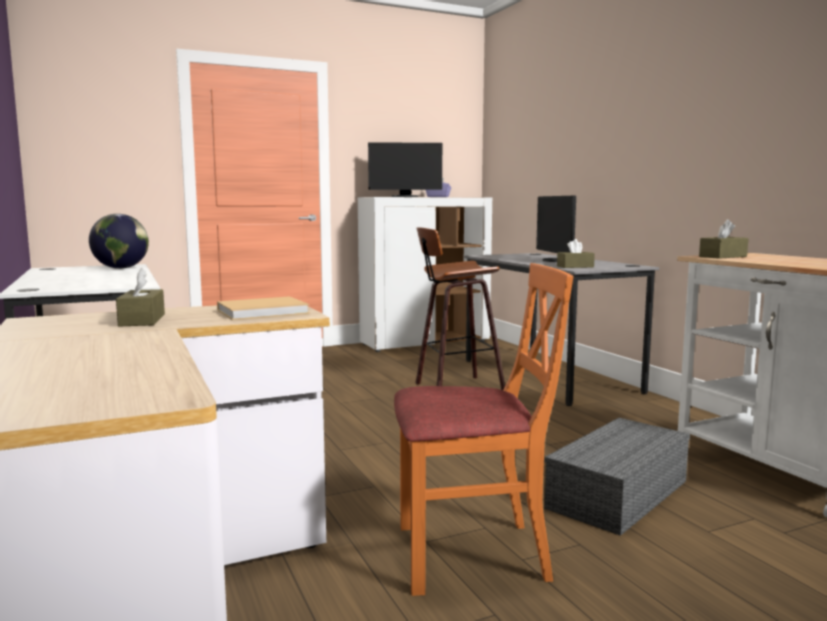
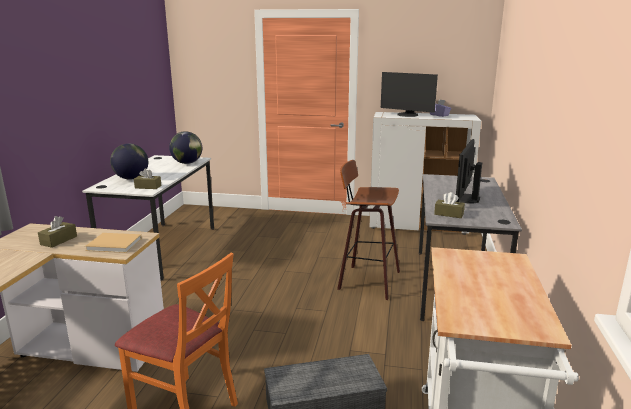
camera: 35 degrees right, 10 degrees up
(64, 281) = (131, 178): none -> globe
(723, 256) = (459, 259): brown tissue box -> brown tissue box (148, 187)

